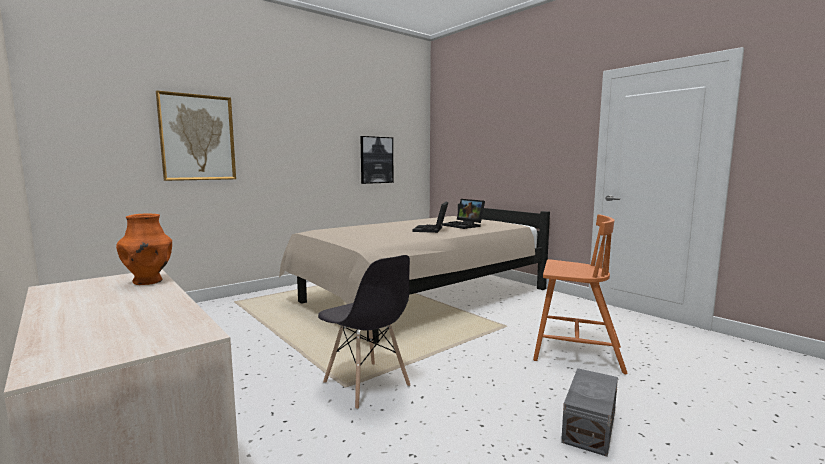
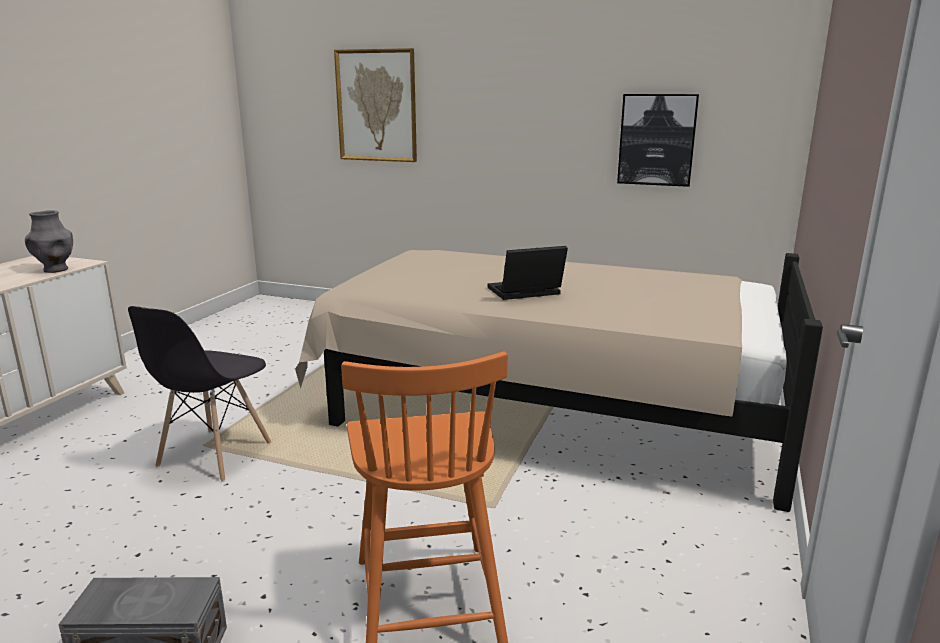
camera: 60 degrees right, 10 degrees up
(148, 281) = (55, 270): orange vase -> grey vase
(464, 225) = (612, 302): laptop -> none

